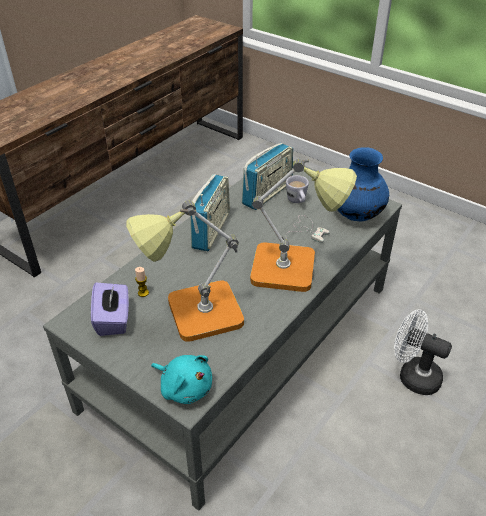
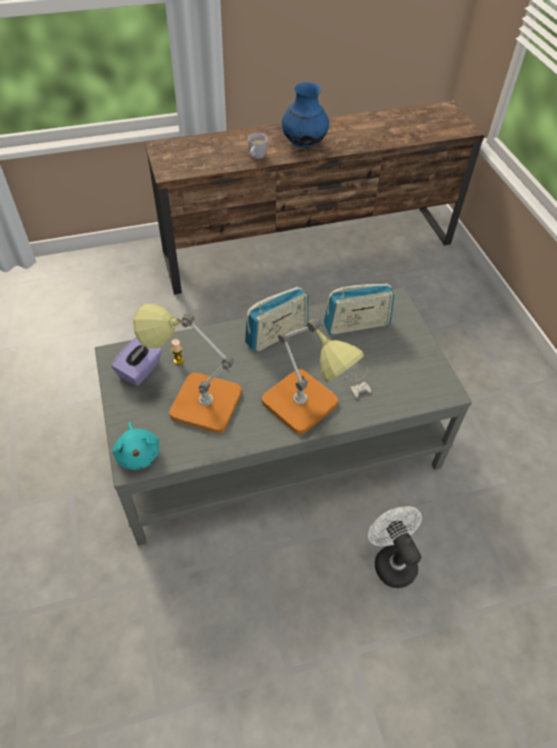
camera: 35 degrees right, 10 degrees up
(297, 201) = (375, 346): white mug -> white mug (256, 157)
(356, 214) = (415, 388): blue vase -> blue vase (304, 143)

